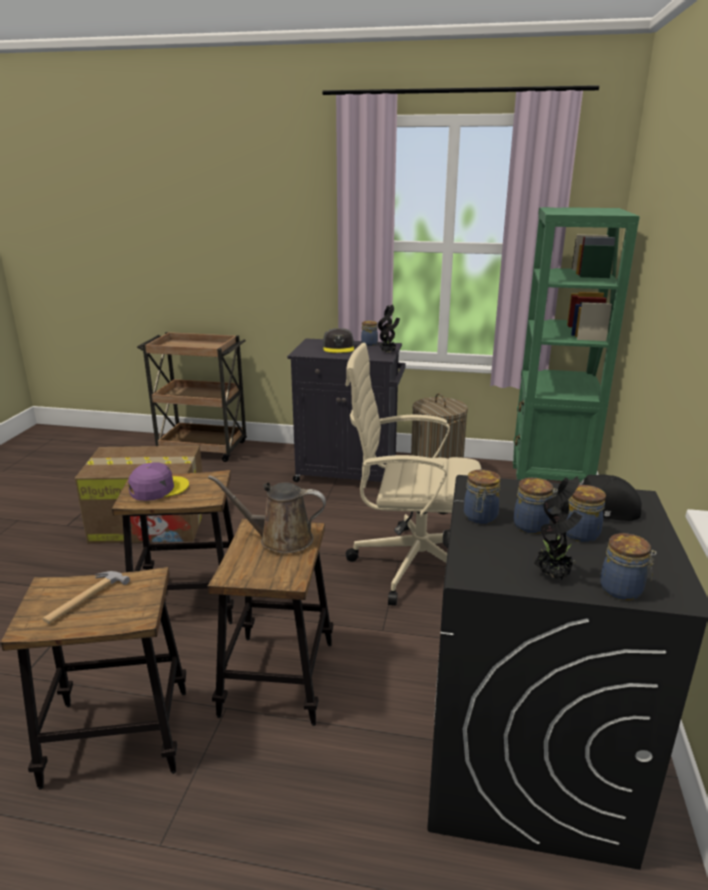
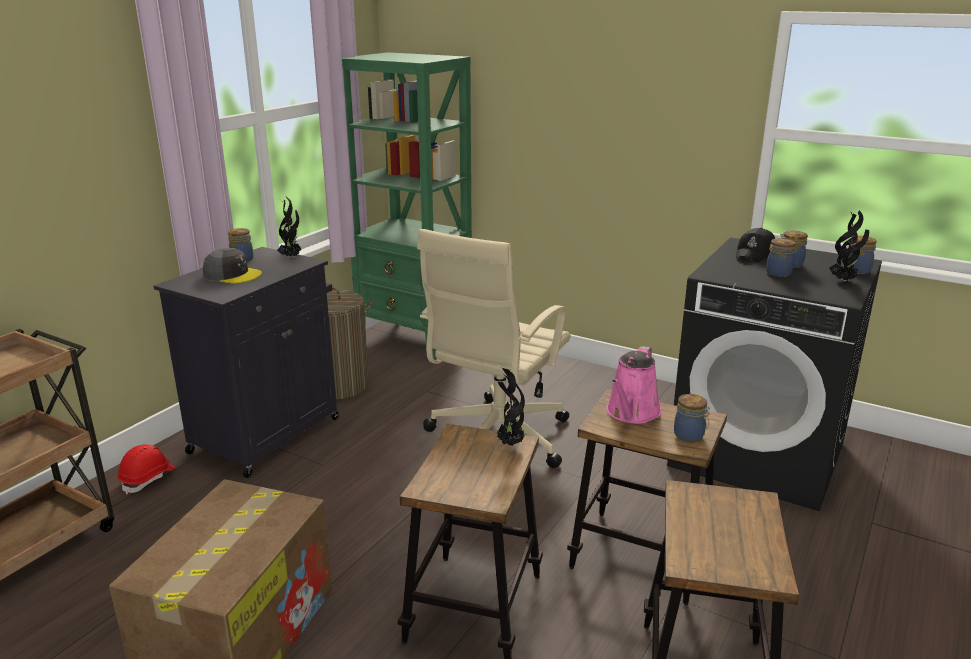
camera: 70 degrees left, 0 degrees up
(84, 599) = (719, 537): hammer -> none
(158, 488) = (468, 476): purple cap -> none
(206, 495) = (509, 444): none -> potted plant
(277, 455) = (148, 478): none -> red hard hat
(280, 539) = (631, 413): brown watering can -> pink watering can
(480, 517) = (764, 283): jar -> jar (690, 436)

